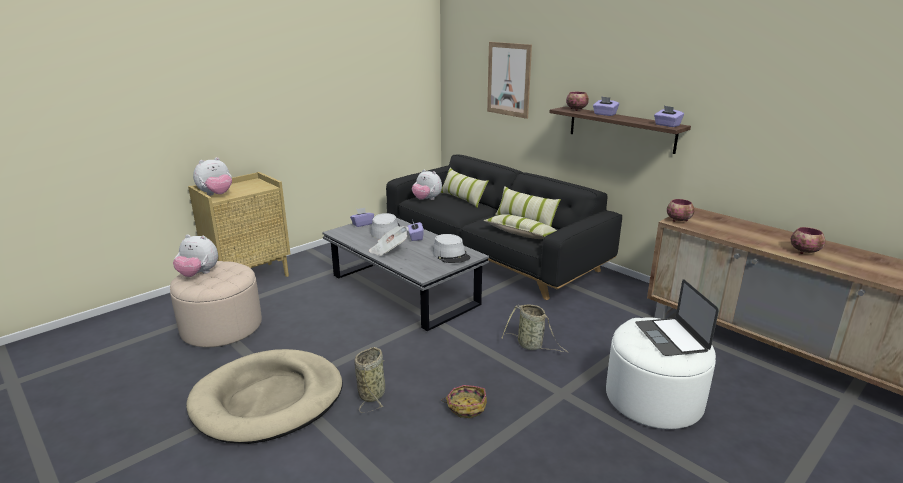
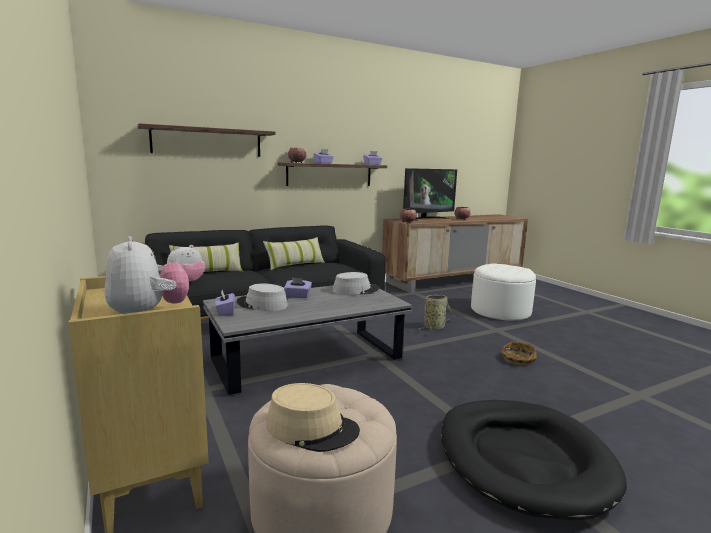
camera: 75 degrees left, 10 degrees down
(198, 274) = (312, 428): plush toy -> beige hat
(268, 399) = (523, 459): beige dog bed -> black dog bed
(372, 393) = (503, 395): basket -> none
(389, 250) = (323, 308): newspaper -> none
(509, 79) = (207, 142): picture -> shelf
(521, 234) = (327, 269): pillow -> none
(671, 337) = (504, 267): laptop -> none
(750, 228) = (427, 218): none -> television

